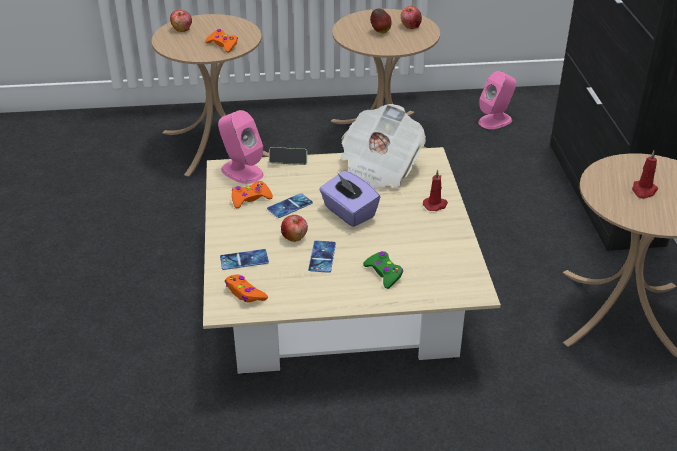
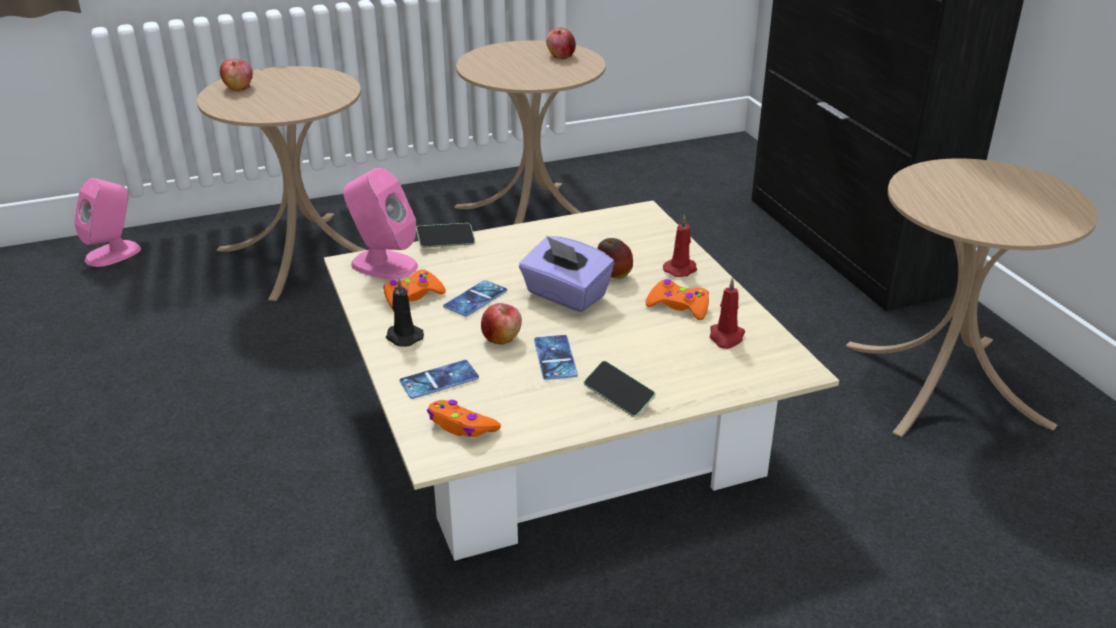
camera: 15 degrees left, 5 degrees down
(223, 45) = (309, 99): orange game controller -> orange game controller (678, 306)
(234, 226) = (403, 337): none -> black candle
(349, 291) = (618, 397): none -> phone
(378, 169) = (579, 236): newspaper -> none
(380, 32) = (524, 65): apple -> apple (614, 276)
(384, 273) = (656, 366): green game controller -> none
(495, 121) = (670, 181): pink speaker -> pink speaker (113, 253)
(643, 191) = (978, 198): red candle -> red candle (726, 337)

